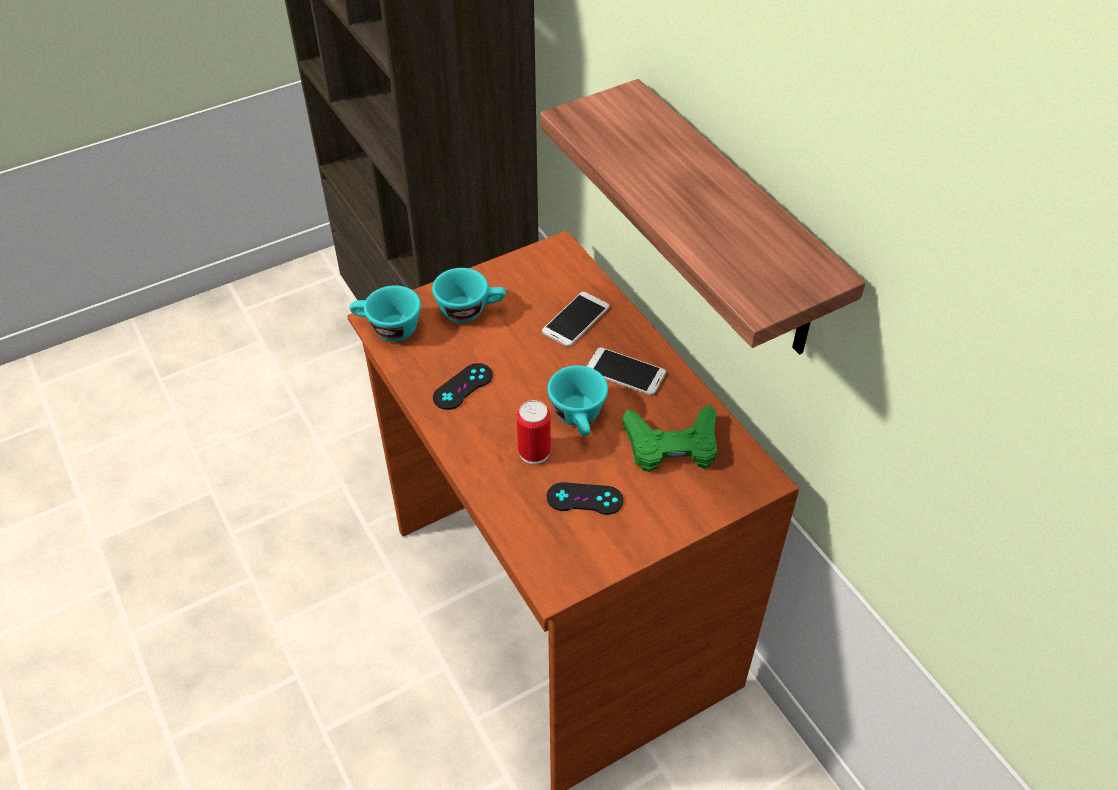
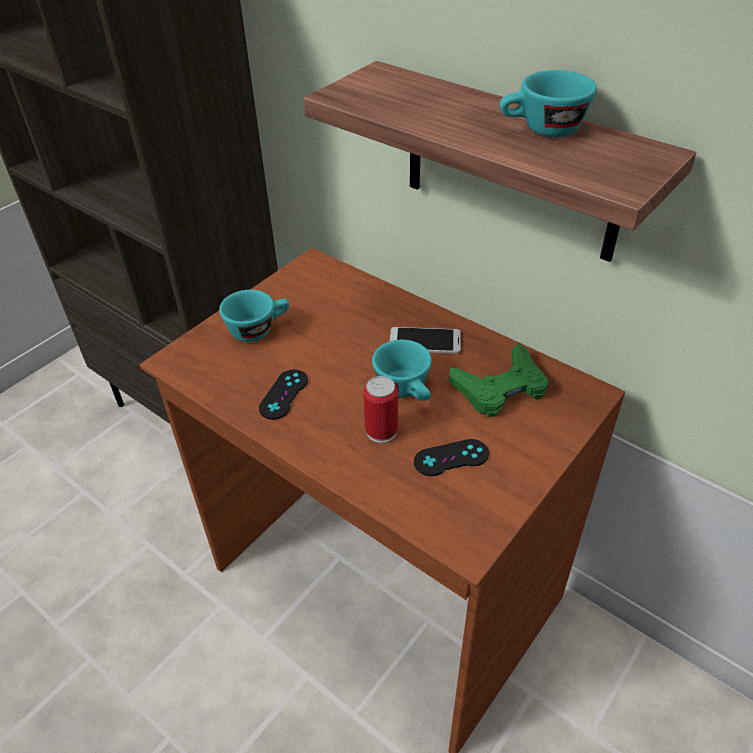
camera: 20 degrees left, 5 degrees down
(387, 329) = (186, 365): turquoise cup -> turquoise cup (542, 130)
(575, 319) = (358, 312): phone -> none

